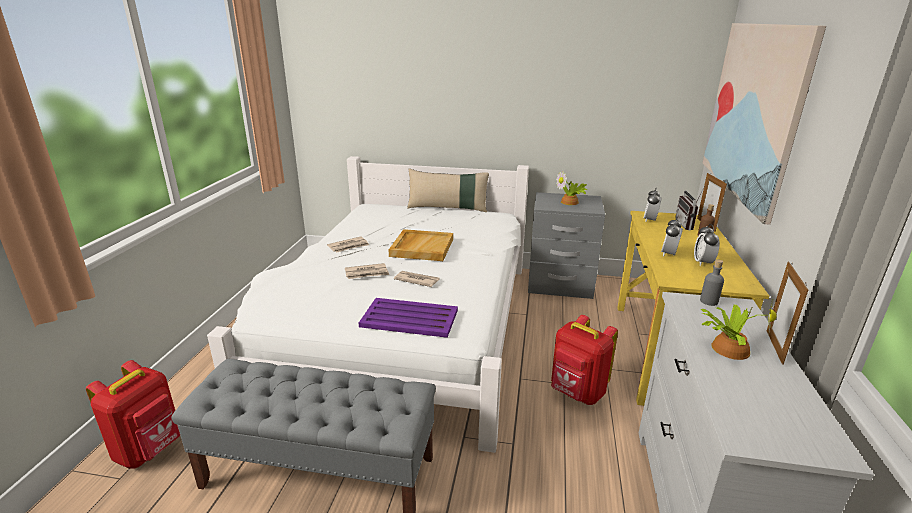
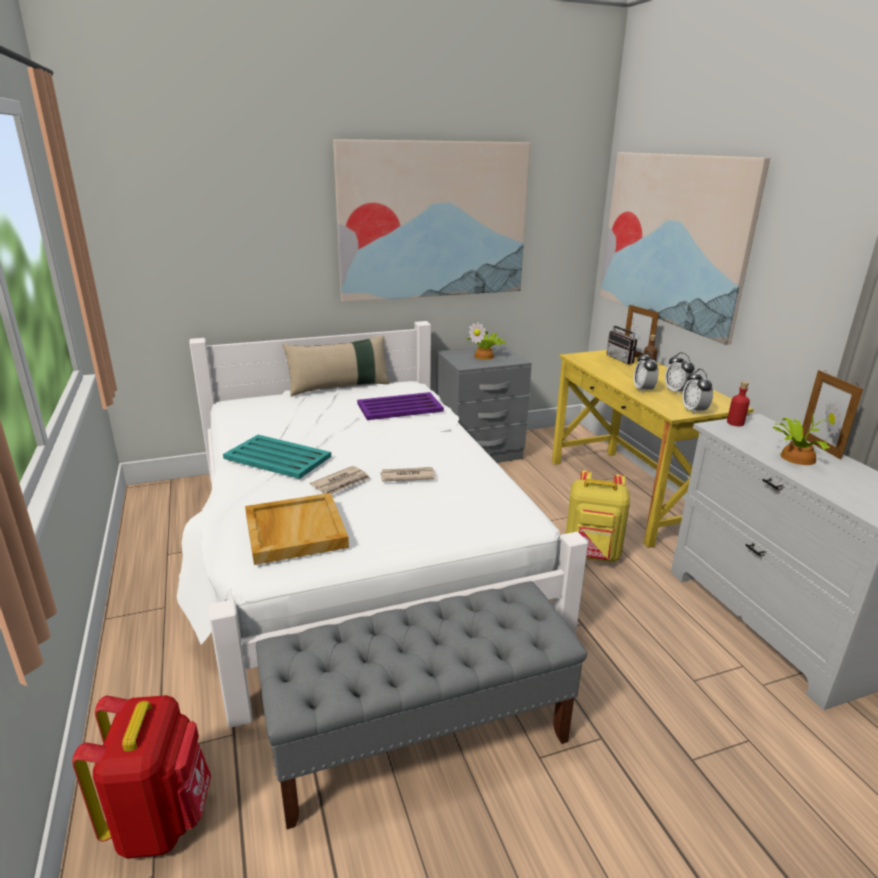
camera: 30 degrees left, 0 degrees up
(349, 246) = (277, 457): newspaper -> turquoise tray
(410, 318) = (453, 519): purple tray -> purple tray (400, 407)
(421, 247) = (368, 438): beige tray -> beige tray (294, 531)
(542, 82) = (434, 221): none -> picture
(577, 393) = (592, 555): red backpack -> yellow backpack
(650, 220) = (588, 361): alarm clock -> alarm clock (694, 411)
(709, 301) = (735, 423): grey bottle -> red bottle

